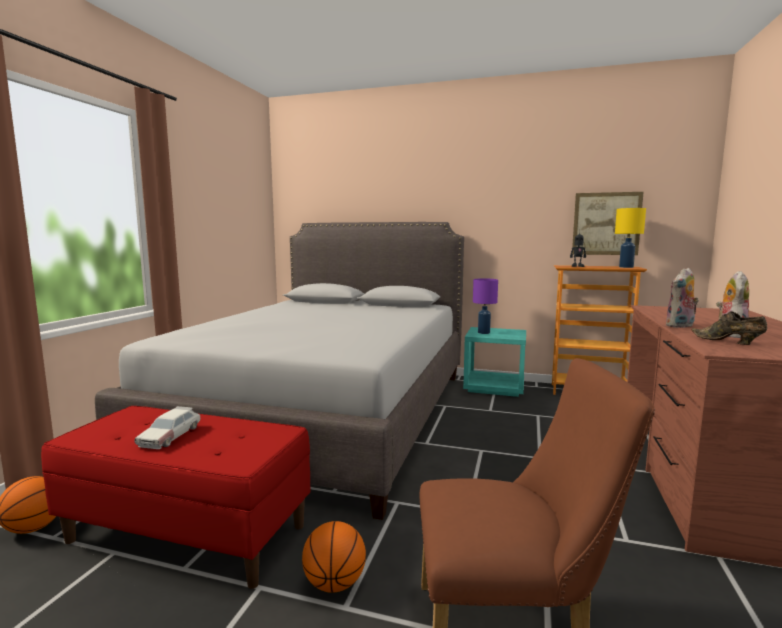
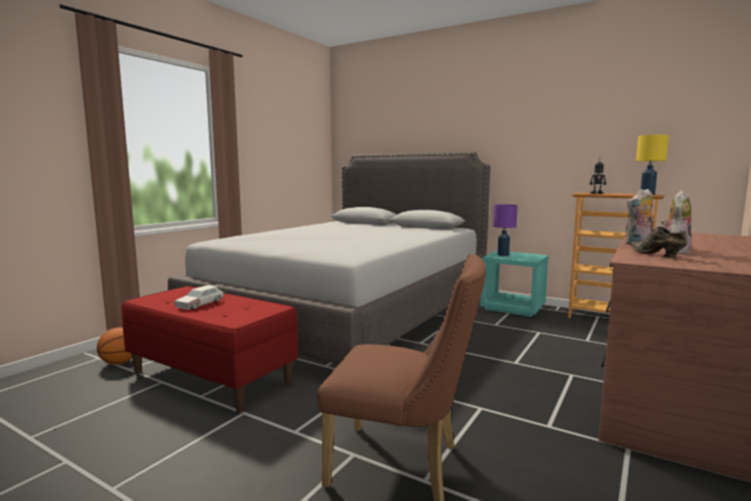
camera: 15 degrees right, 0 degrees up
(334, 583) = (295, 418): basketball -> none
(606, 224) = (631, 151): picture -> none

